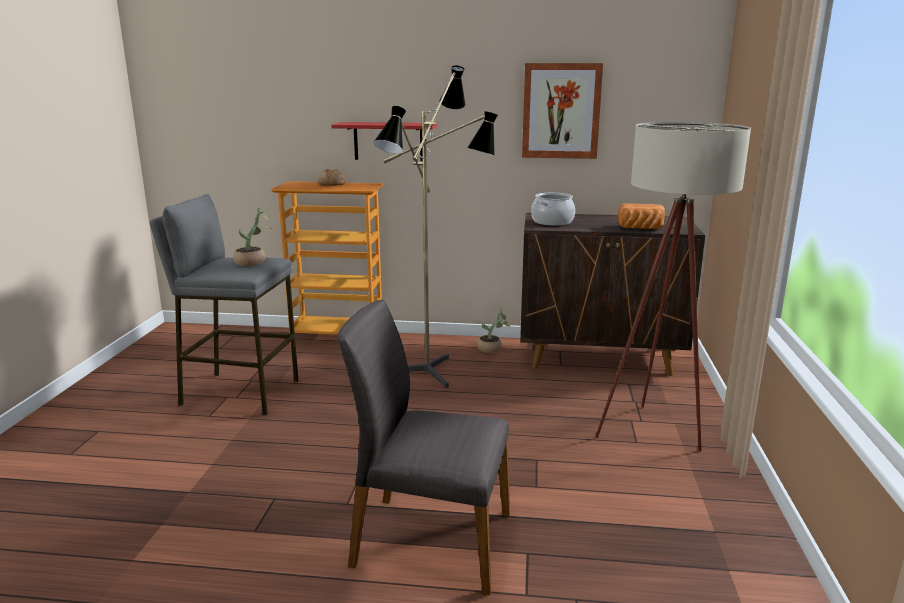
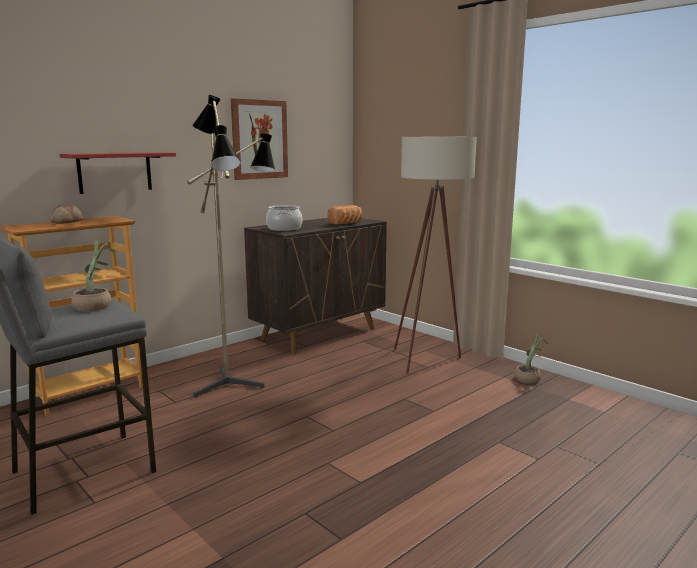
camera: 50 degrees left, 5 degrees down
(430, 540) = (447, 467): grey chair -> none
(492, 349) = (241, 353): potted plant -> potted plant (529, 378)

